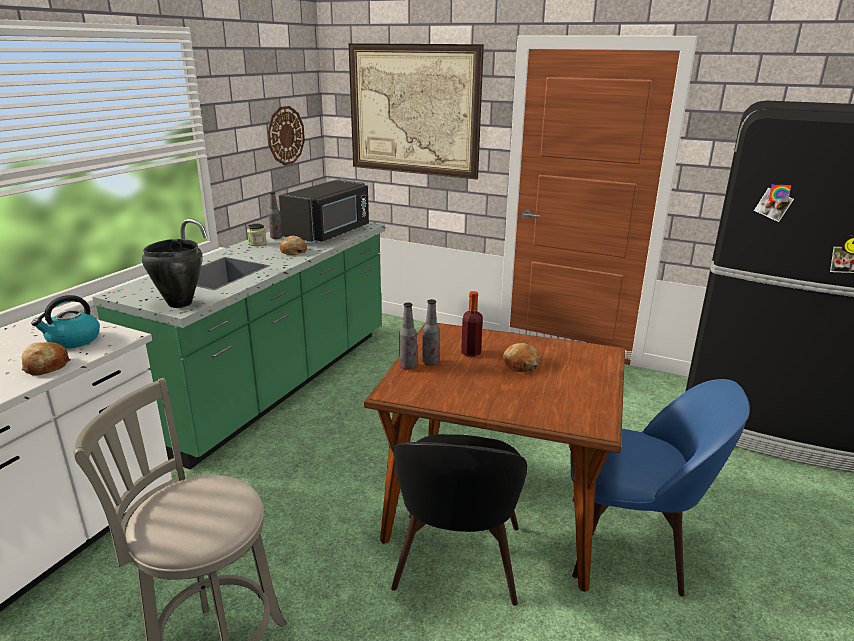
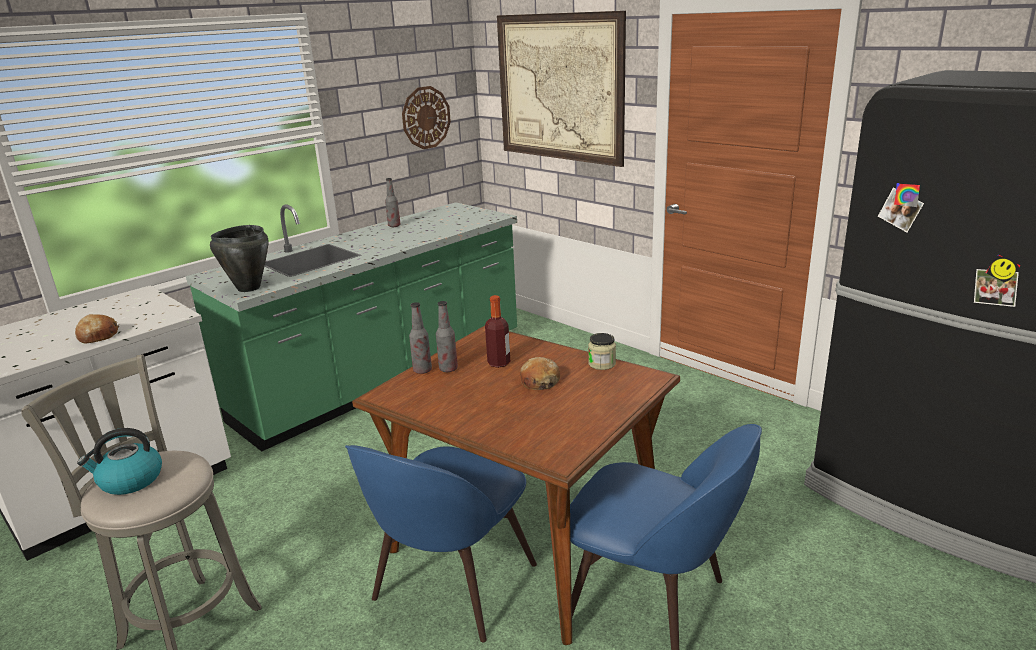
camera: 20 degrees right, 0 degrees up
(73, 340) = (136, 315): kettle -> kettle (130, 481)
(257, 243) = (370, 231): jar -> jar (602, 364)
(293, 251) = (396, 241): bread -> none
(329, 233) = (450, 224): black microwave -> none
(457, 562) = (451, 586): black chair -> blue chair

